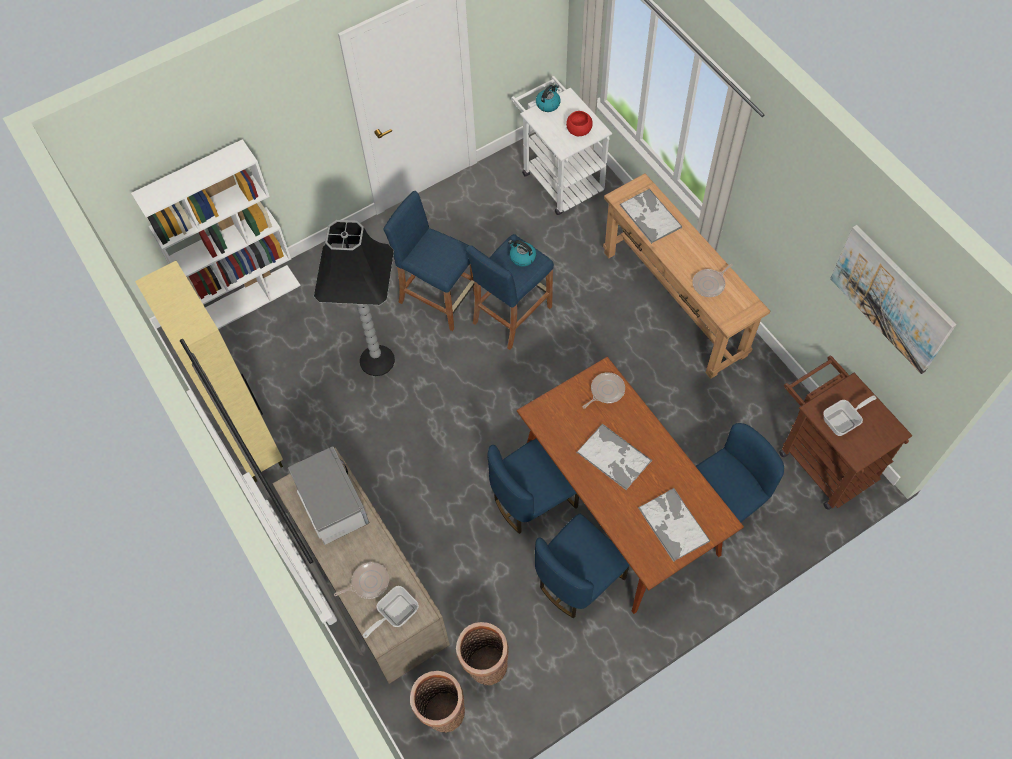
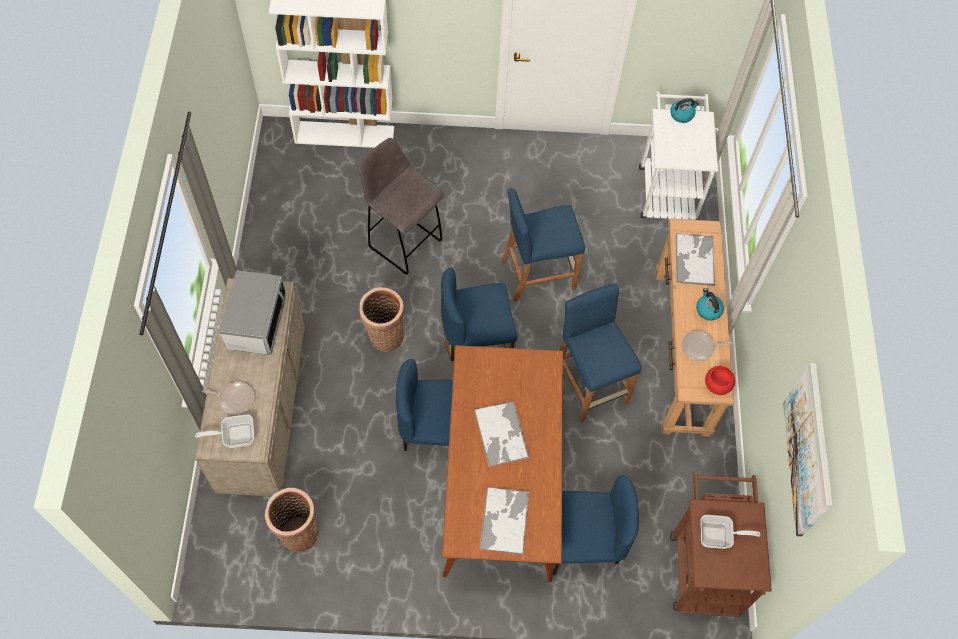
camera: 30 degrees right, 0 degrees up
(252, 445) = (262, 247): beige cabinet -> none
(376, 360) = (403, 242): black floor lamp -> grey stool
(439, 298) = (490, 225): blue stool -> blue stool (590, 384)
(441, 712) = (238, 544): basket -> basket (384, 335)
(522, 257) = (560, 227): kettle -> kettle (708, 310)
(578, 130) = (690, 151): red bowl -> red bowl (717, 385)
(578, 579) = (421, 518): blue chair -> blue chair (476, 338)
(605, 391) = (538, 377): frying pan -> none

